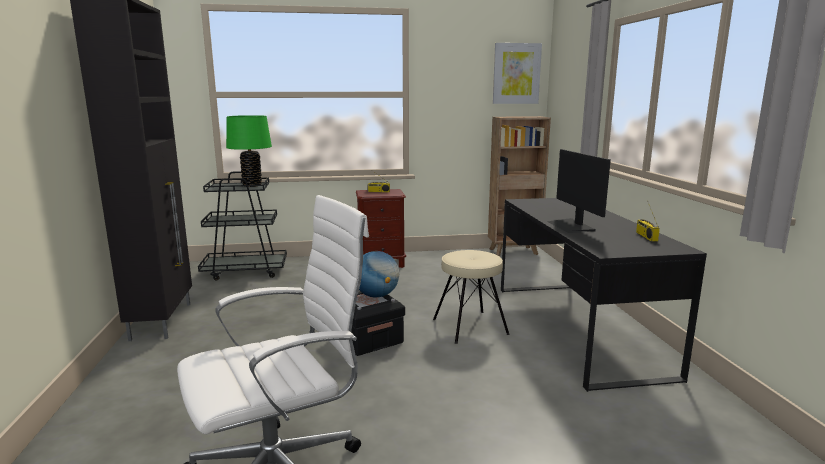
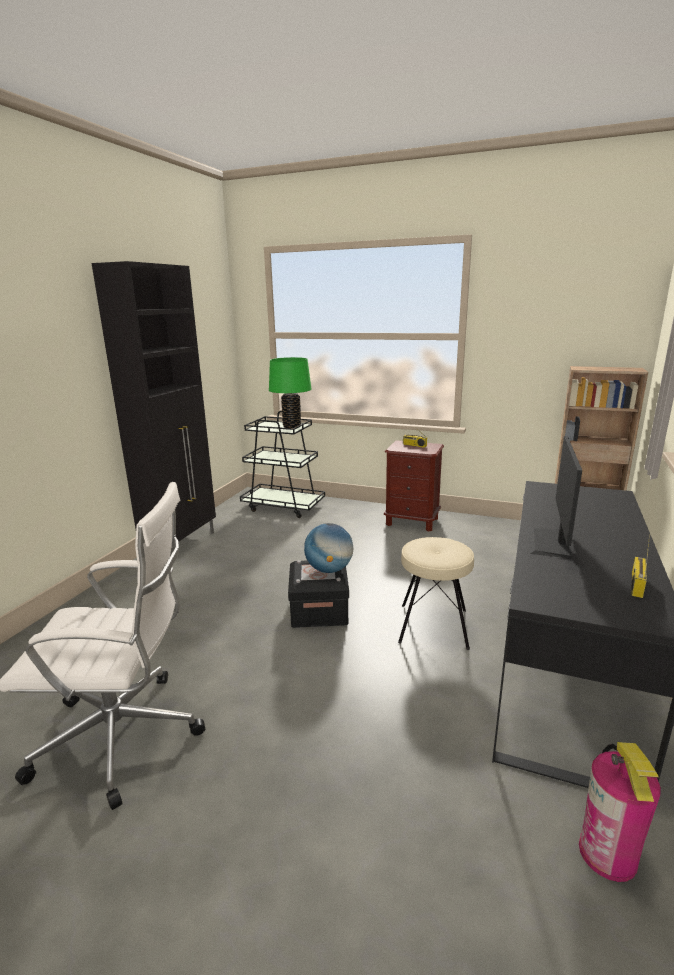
camera: 30 degrees right, 5 degrees up
(516, 73) = (612, 310): picture -> none
(688, 412) = (608, 854): none -> fire extinguisher

